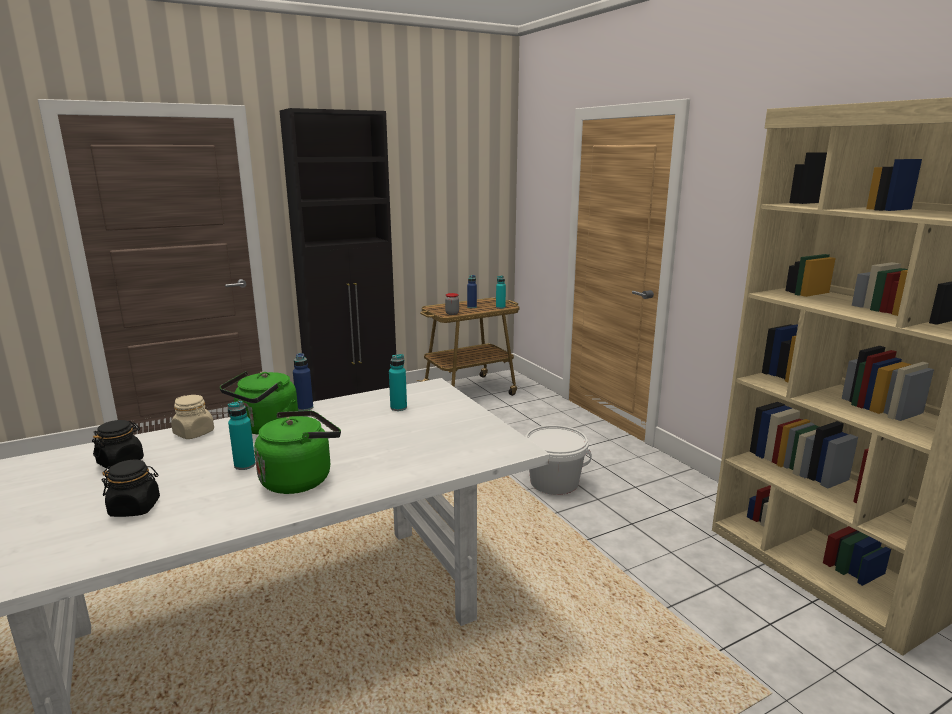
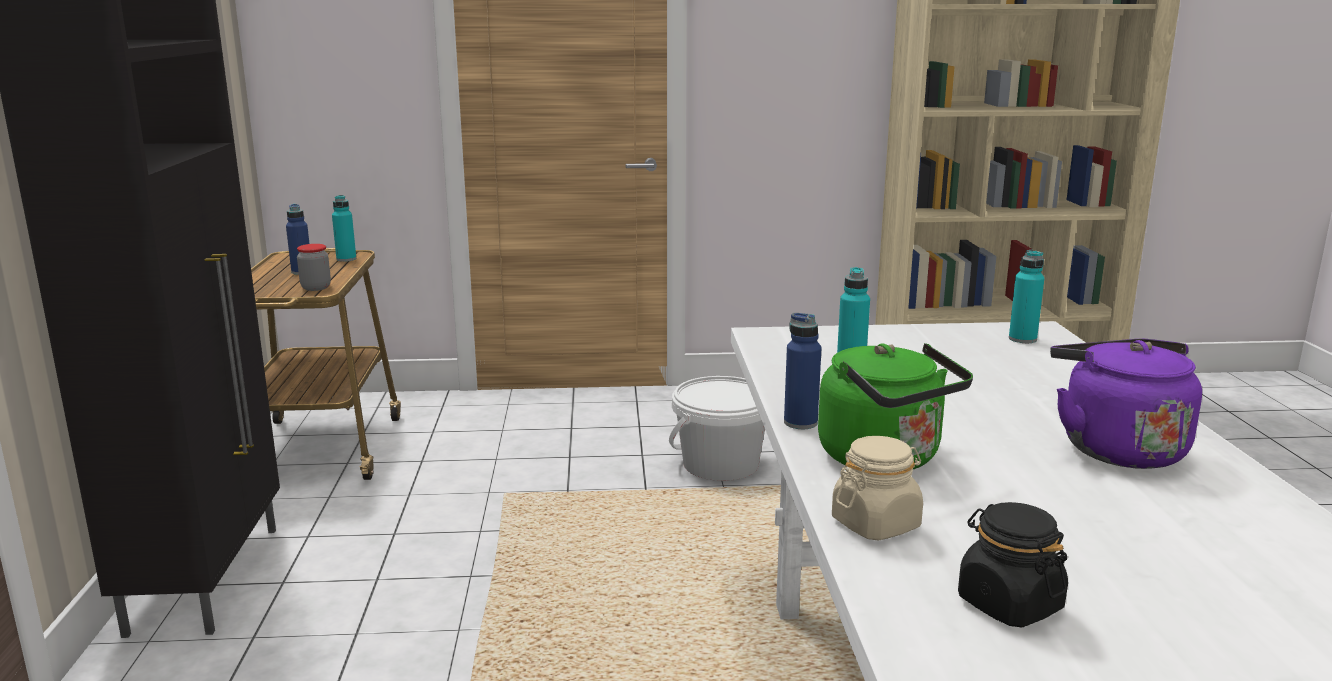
camera: 65 degrees left, 0 degrees up
(135, 508) = (1230, 582): black jar -> none
(245, 465) = (1054, 484): turquoise bottle -> turquoise bottle (1022, 339)
(300, 479) = (1116, 448): green kettle -> purple kettle

